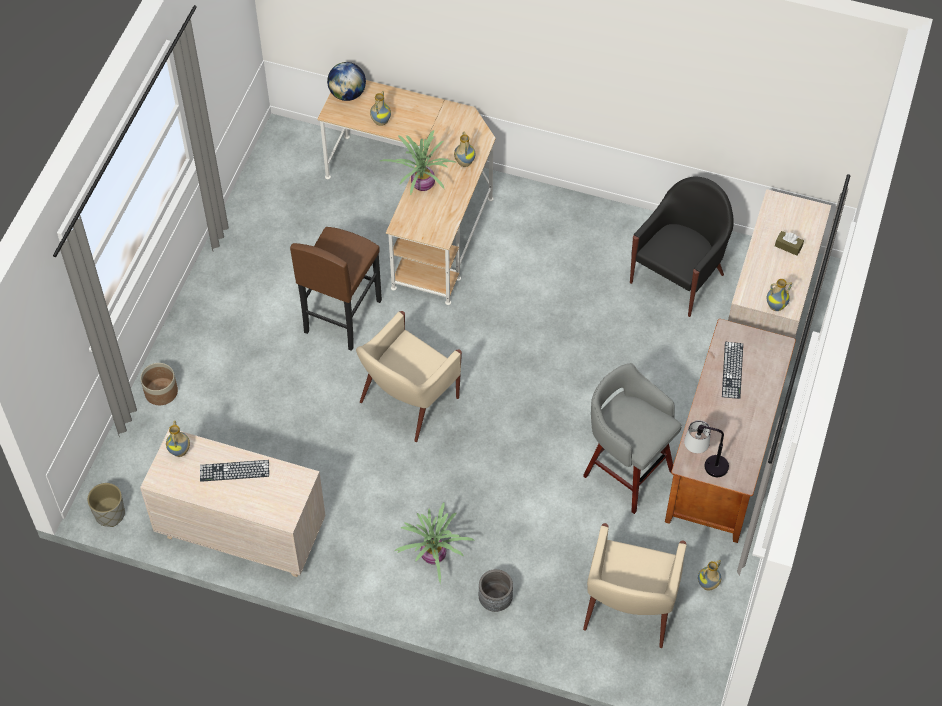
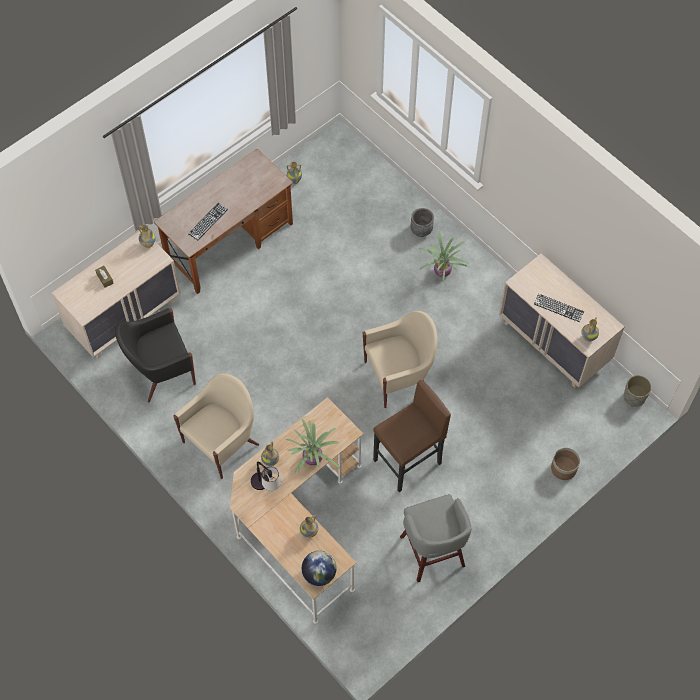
camera: 150 degrees left, 5 degrees up
(626, 471) = (293, 263): grey stool -> grey stool (433, 553)
(628, 609) = (348, 189): beige armchair -> beige armchair (222, 442)
(704, 465) = (270, 177): table lamp -> table lamp (266, 487)

